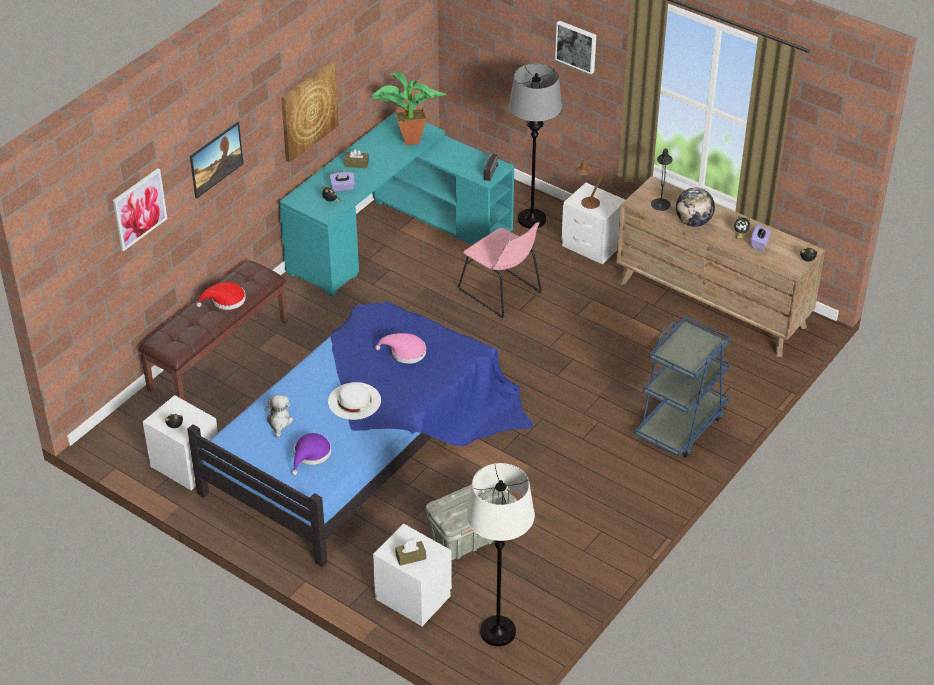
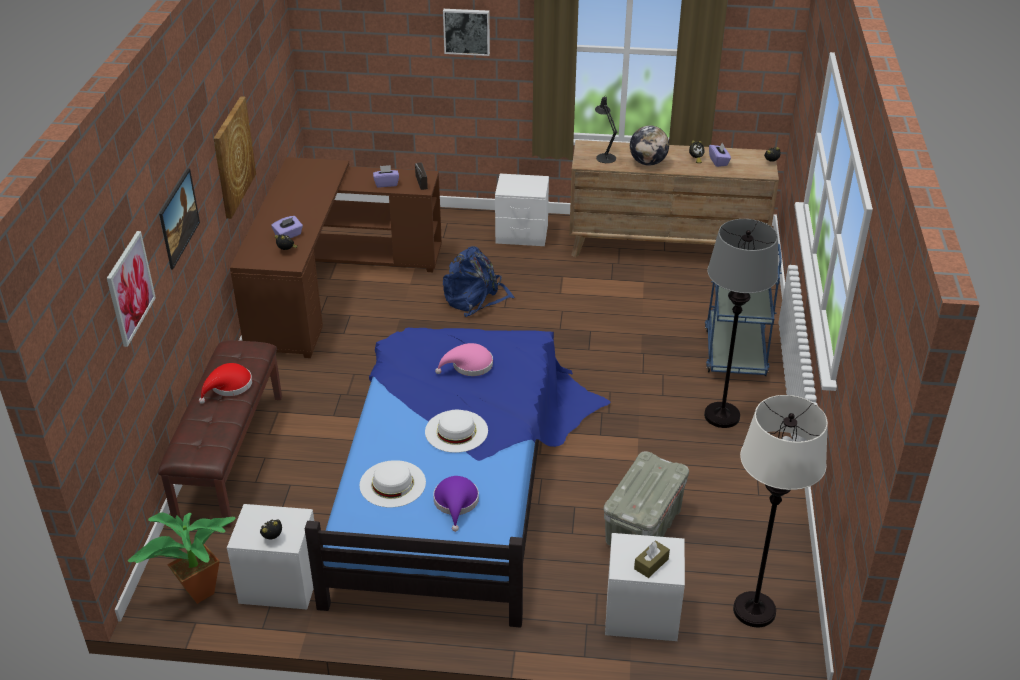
camera: 30 degrees left, 5 degrees down
(279, 422) = (392, 483): plush toy -> white hat
(356, 164) = (285, 211): brown tissue box -> none
(394, 235) = (329, 284): turquoise desk -> brown desk
(407, 139) = (318, 177): potted plant -> potted plant (194, 593)
(460, 164) = (386, 183): none -> purple tissue box
(502, 292) = (475, 298): pink chair -> blue backpack
(531, 219) = (449, 231): grey floor lamp -> grey floor lamp (722, 416)
(588, 204) = (518, 189): brown table lamp -> none

